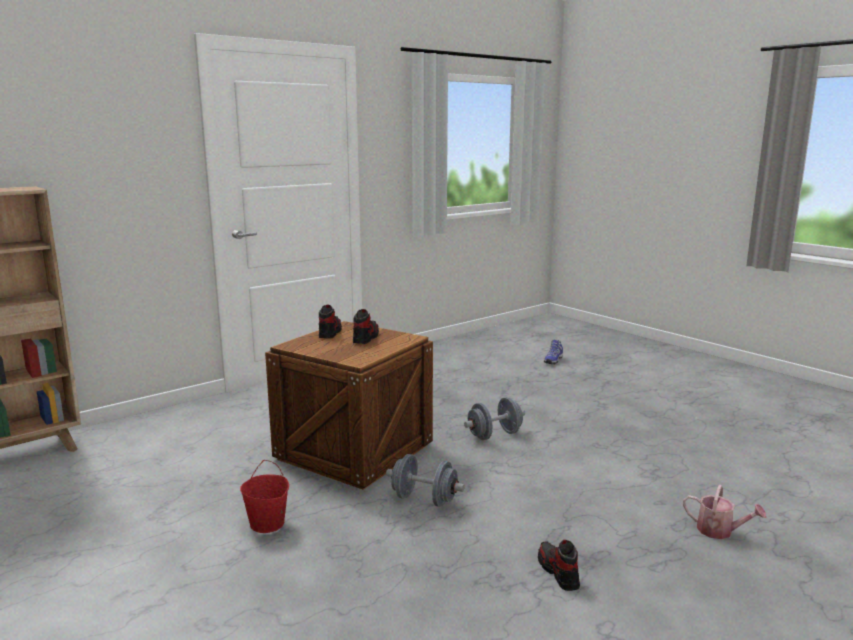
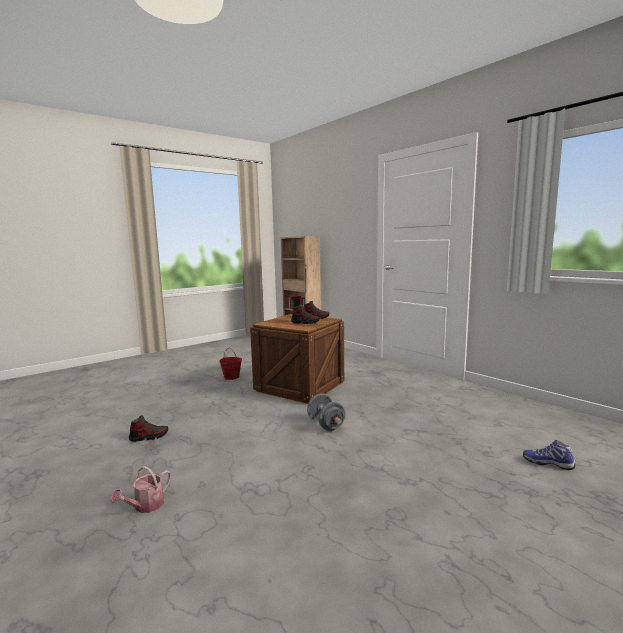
camera: 90 degrees right, 5 degrees down
(424, 499) = (240, 405): grey dumbbell -> none

